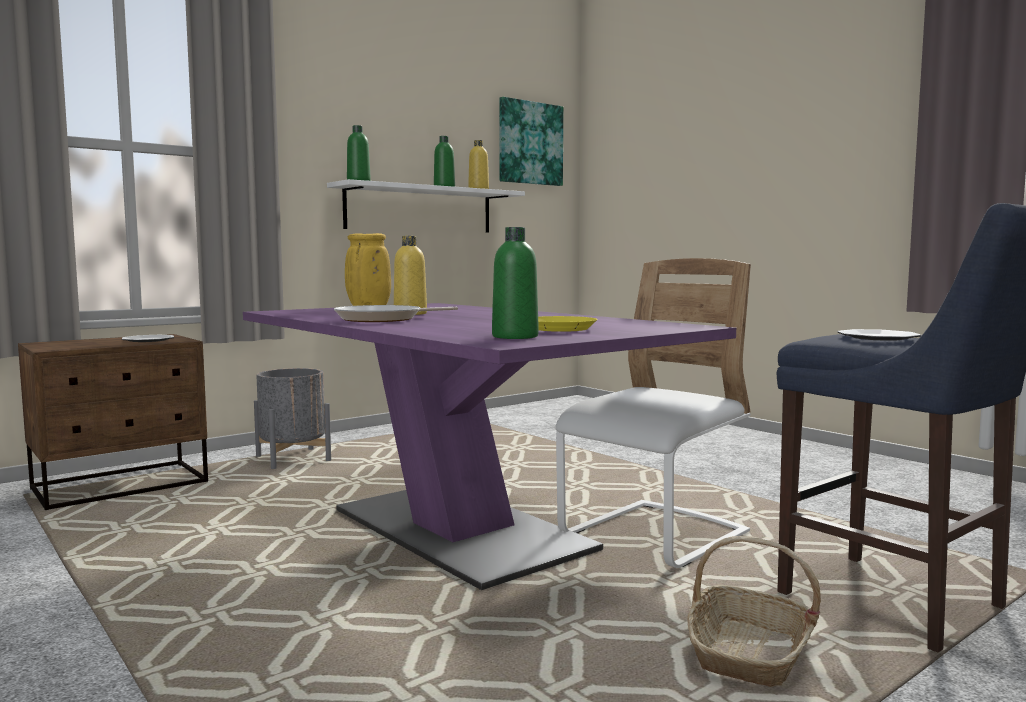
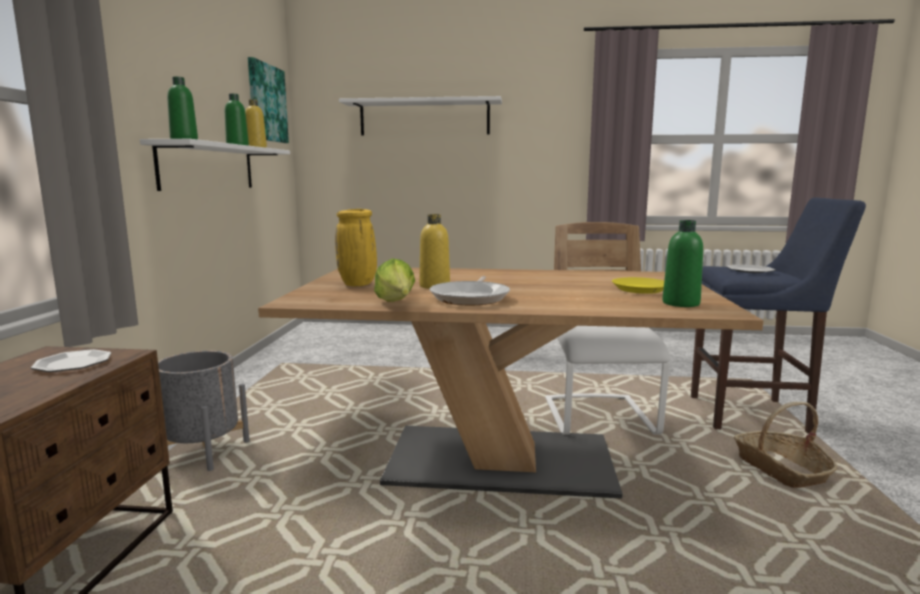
camera: 45 degrees left, 5 degrees up
(316, 316) = (396, 304): none -> lettuce
(460, 530) = (500, 461): purple dining table -> brown dining table
(705, 142) = (424, 118): none -> white shelf

